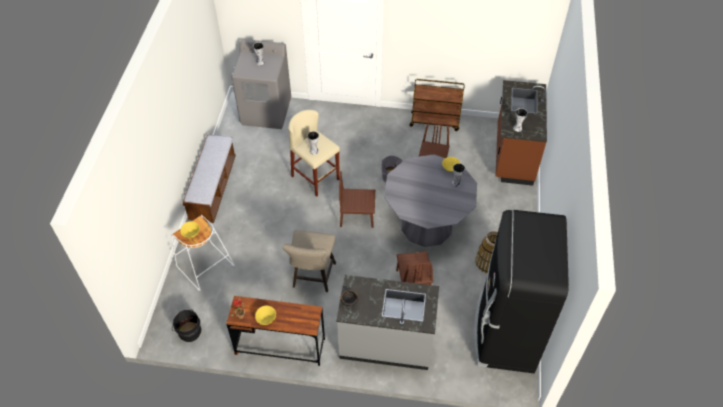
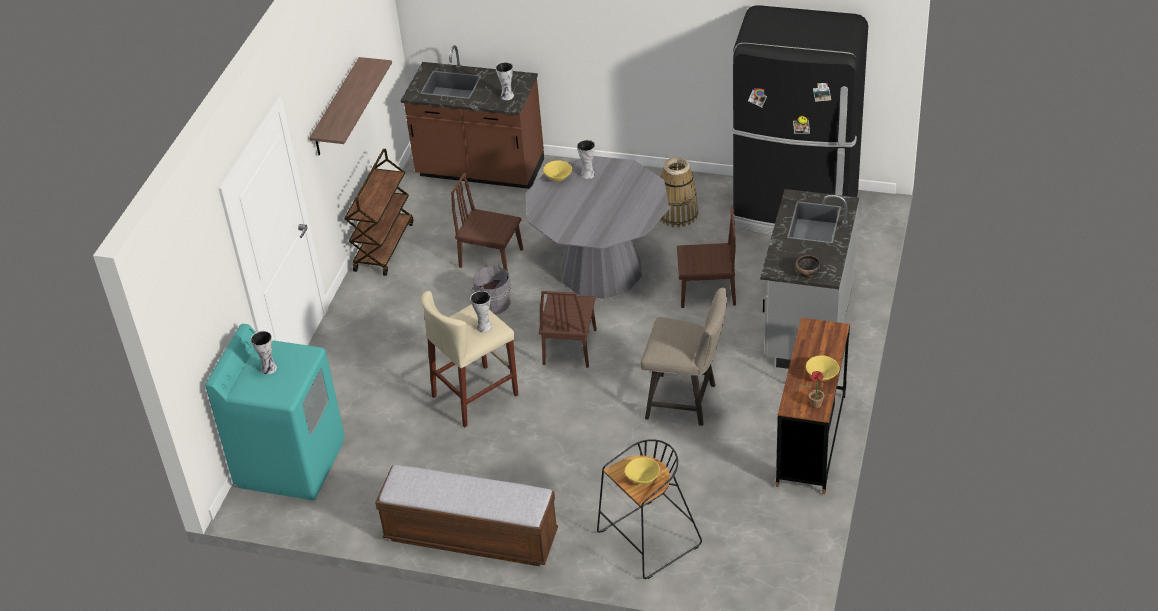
camera: 80 degrees left, 10 degrees down
(189, 331) = (779, 555): black bucket -> none
(204, 266) = (648, 541): white stool -> black stool
(266, 112) = (291, 463): grey washing machine -> turquoise washing machine
(445, 37) = (337, 108): none -> shelf

